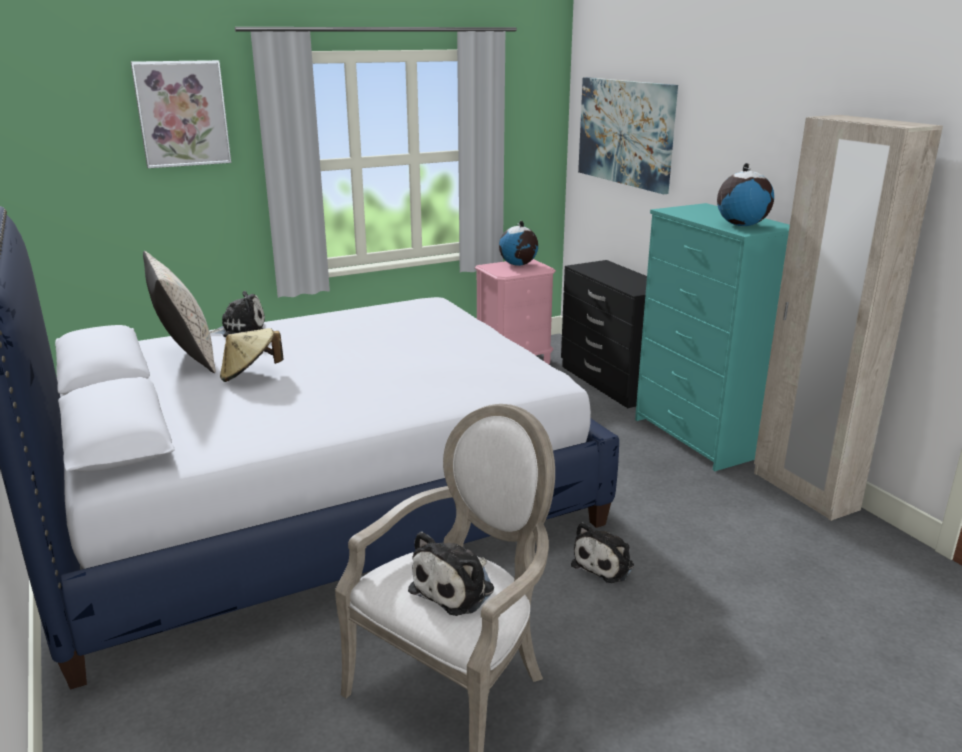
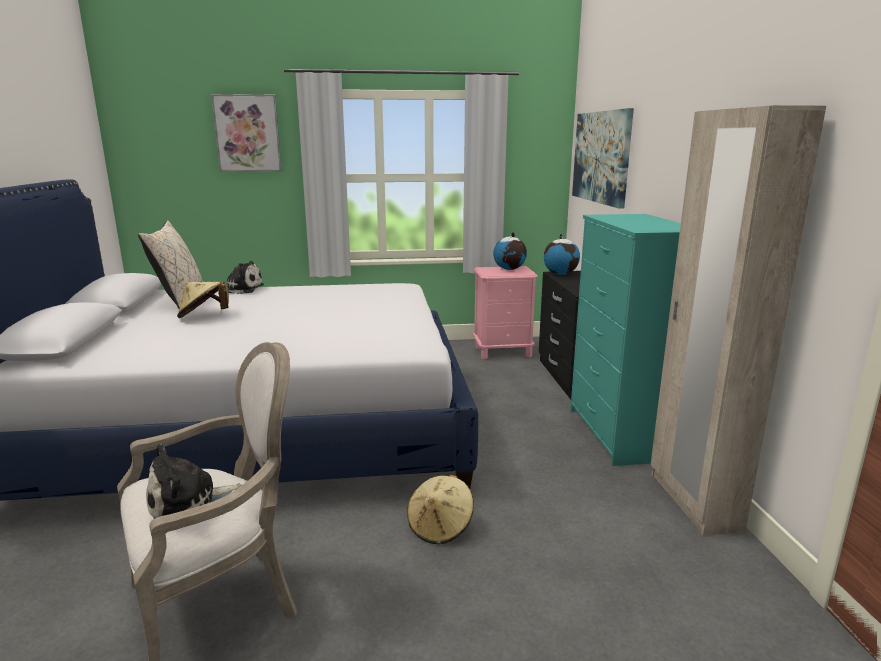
camera: 20 degrees right, 5 degrees down
(605, 564) = (440, 527): plush toy -> beige hat
(741, 225) = (648, 226): globe -> globe (560, 274)

